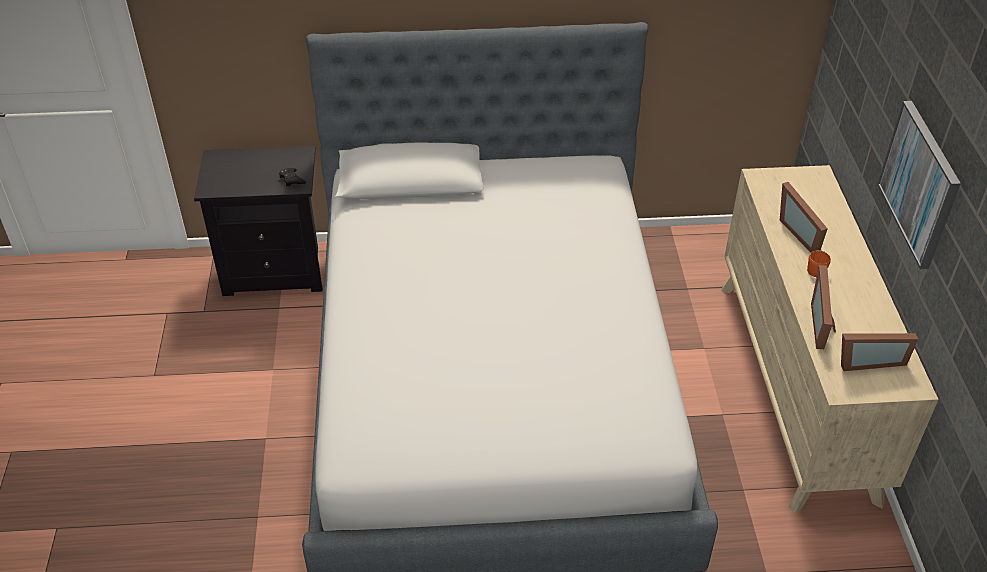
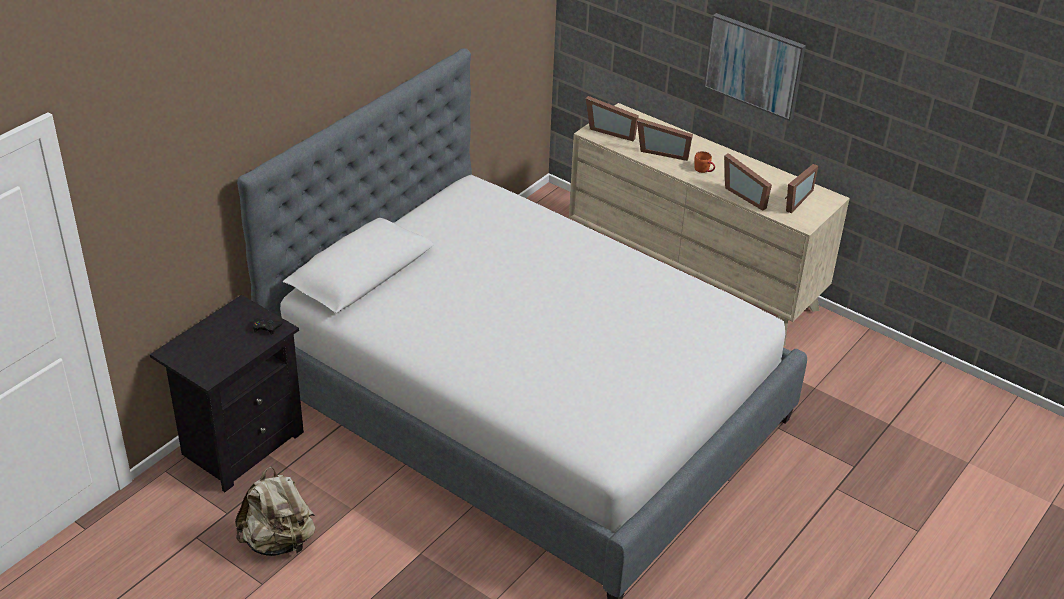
camera: 50 degrees left, 5 degrees down
(202, 355) = (279, 541): none -> beige backpack
(781, 186) = (612, 131): none -> picture frame

